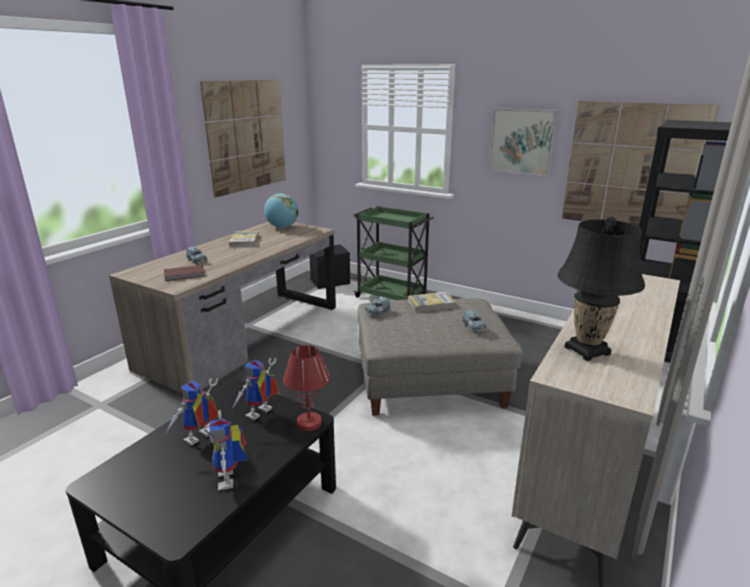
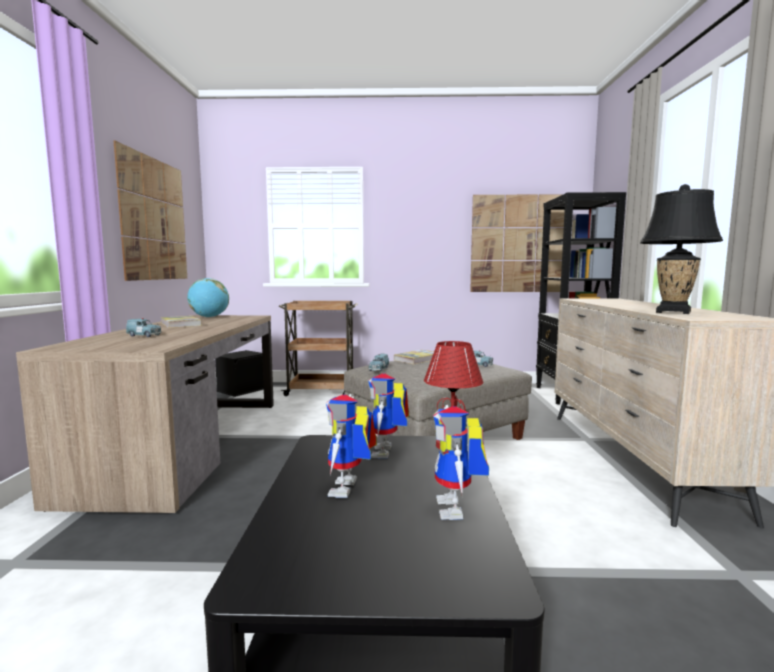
camera: 30 degrees left, 15 degrees down
(185, 274) = (147, 342): brown book -> none
(231, 480) = (457, 510): toy robot -> toy robot turned 45 degrees clockwise
(392, 297) = (321, 391): green cart -> brown cart
(522, 141) = (429, 230): picture -> none

